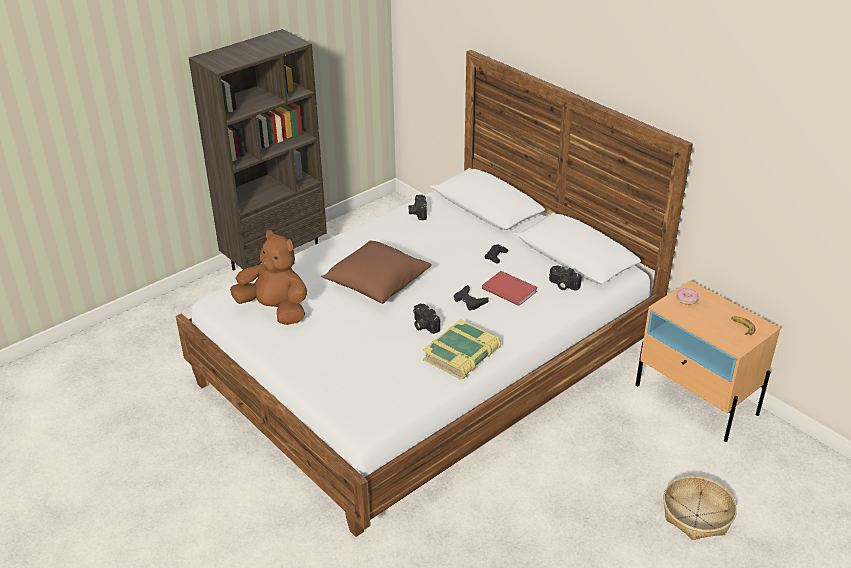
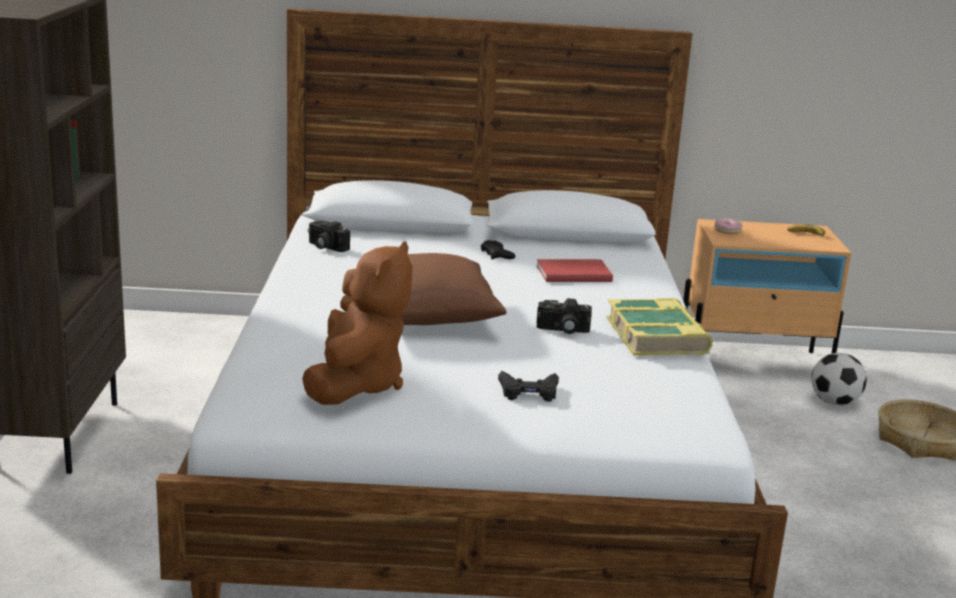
camera: 50 degrees left, 15 degrees down
(275, 310) = (356, 384): brown plush toy -> brown plush toy turned 120 degrees clockwise
(469, 301) = (558, 295): black game controller -> black game controller (528, 392)
(562, 285) = (611, 254): camera -> none
(693, 457) = (834, 402): none -> football

